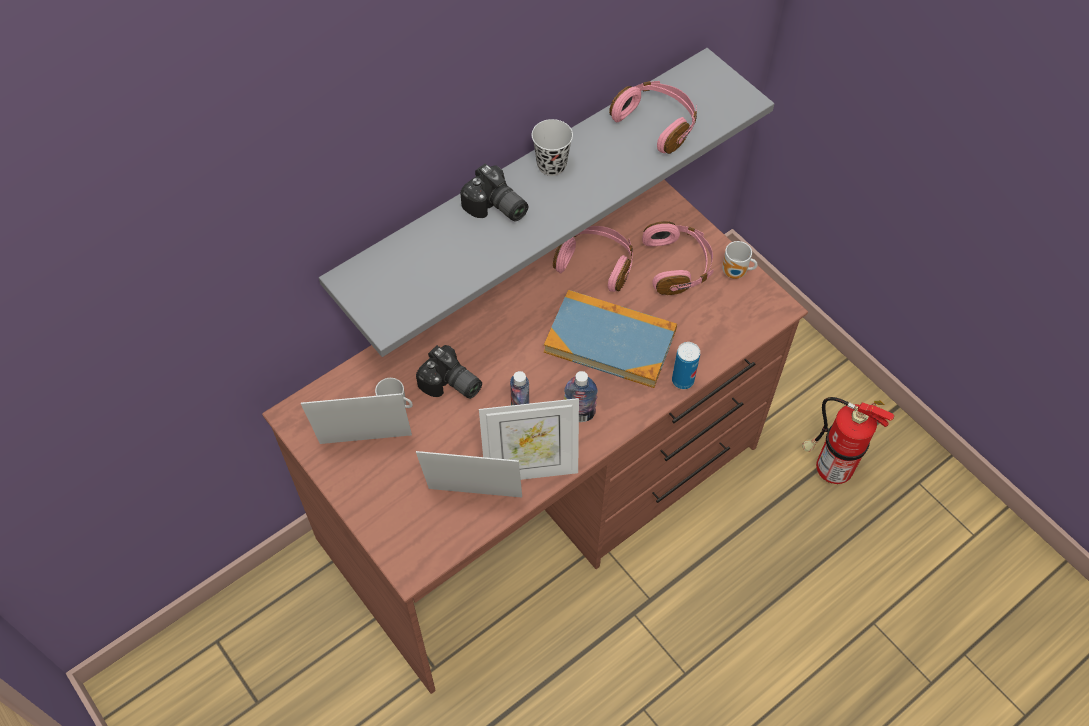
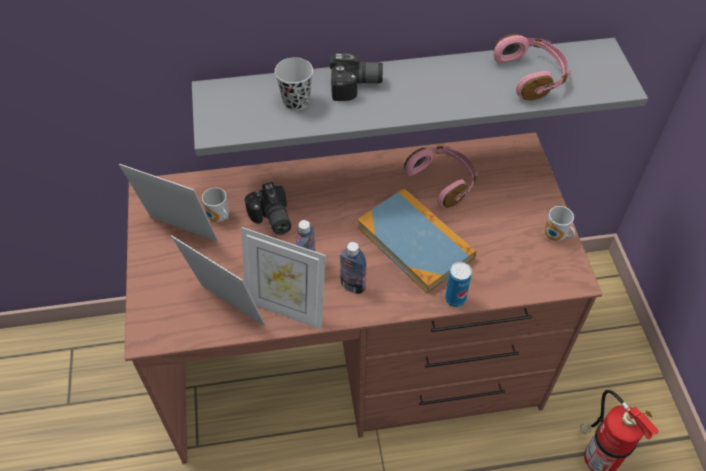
camera: 30 degrees right, 5 degrees down
(495, 208) = (356, 86): camera -> camera turned 75 degrees counterclockwise
(551, 165) = (422, 73): black cup -> black cup (296, 101)
(677, 265) = (509, 210): pink headphones -> none

